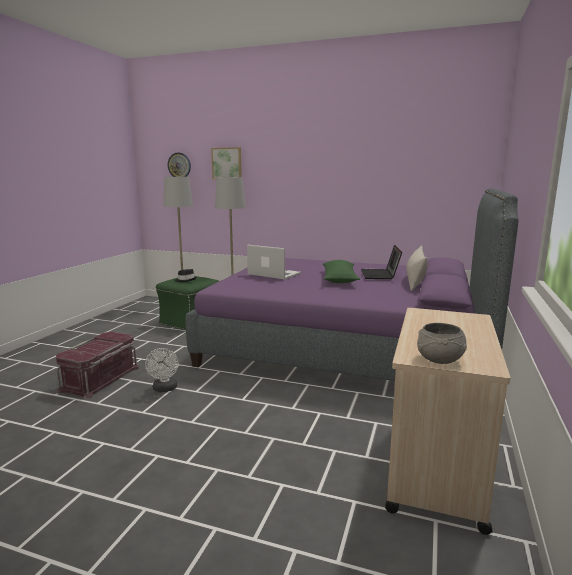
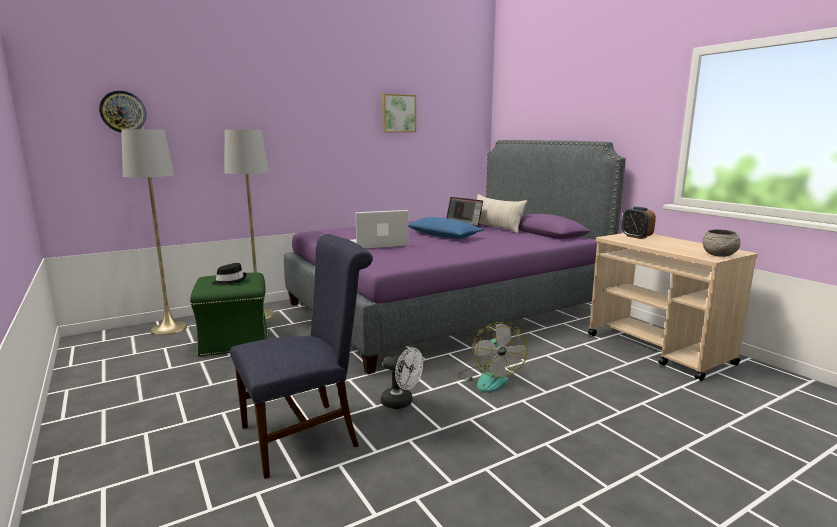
camera: 50 degrees left, 0 degrees up
(101, 379) = (307, 434): red storage box -> blue chair
(227, 163) = (212, 111): picture -> picture (398, 113)
(238, 404) = (489, 379): none -> fan
(339, 279) = (443, 236): green pillow -> blue pillow
(451, 318) = (636, 237): none -> alarm clock

